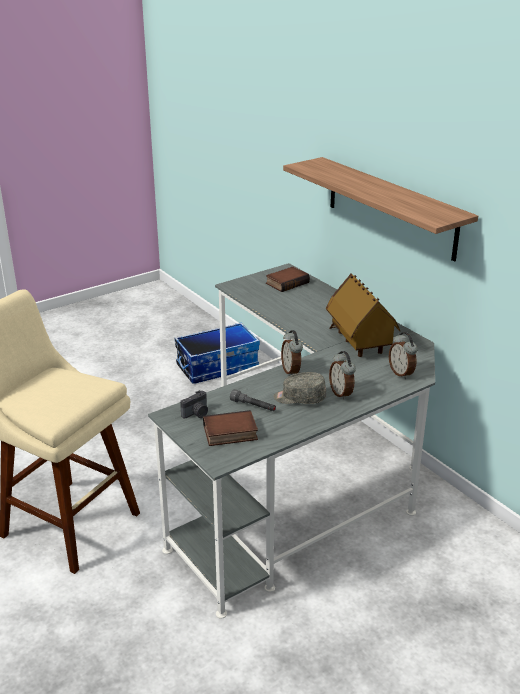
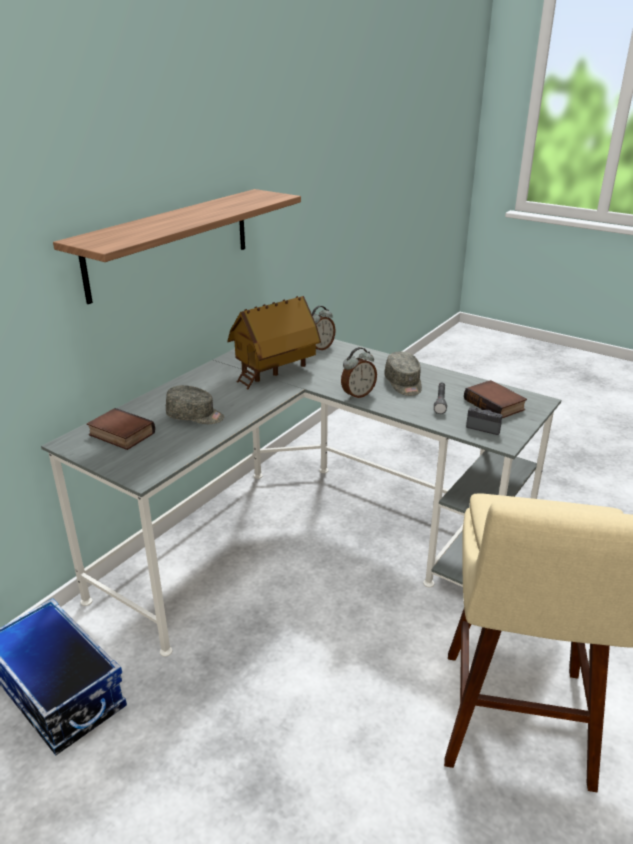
camera: 110 degrees left, 0 degrees up
(296, 306) = (195, 416): none -> grey cap
(341, 393) = (378, 367): alarm clock -> none

